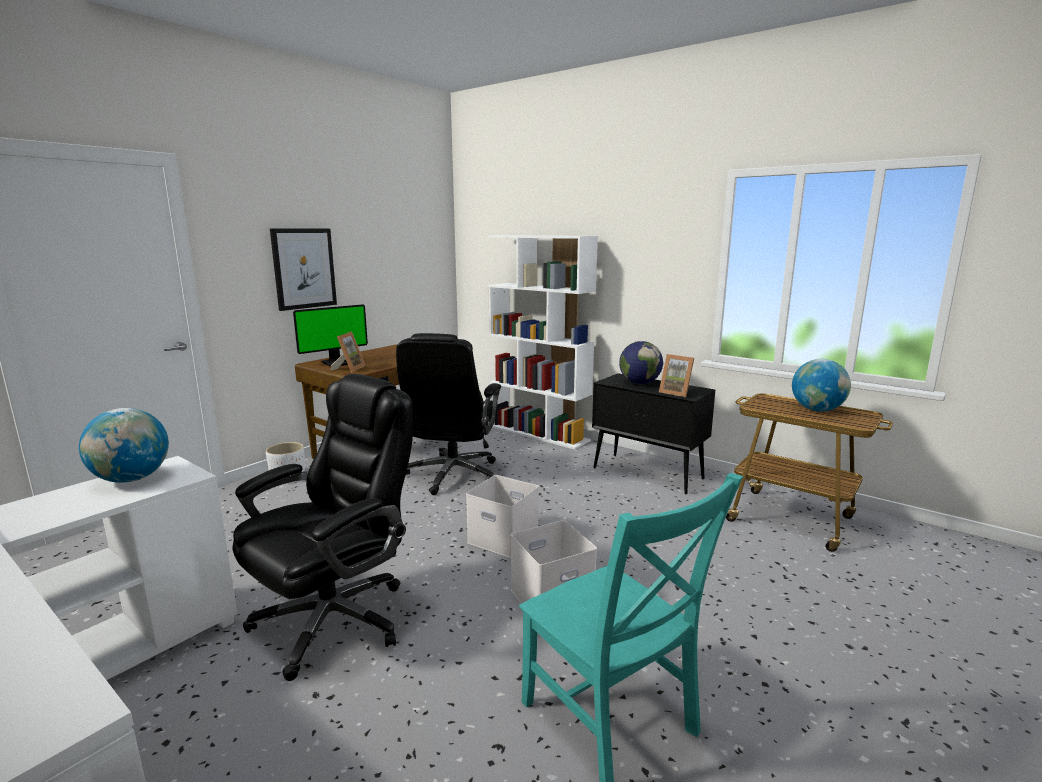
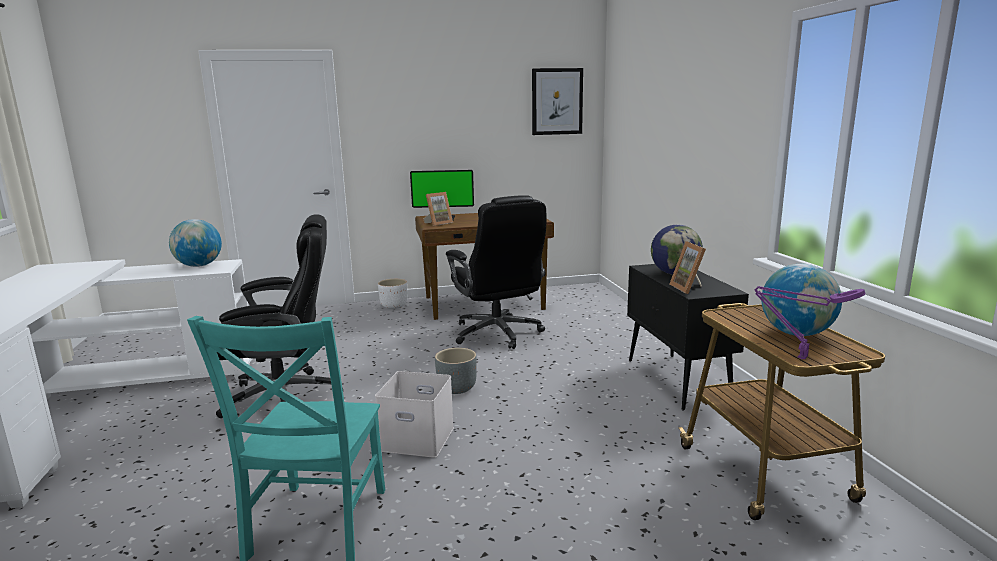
camera: 40 degrees right, 0 degrees up
(304, 268) = (431, 137): picture -> picture (557, 101)
(452, 475) = (498, 333): black office chair -> black office chair turned 75 degrees counterclockwise
(505, 538) = (457, 388): white storage box -> grey planter
(539, 433) = (631, 319): white bookcase -> none
(855, 425) = (798, 357): none -> purple table lamp

